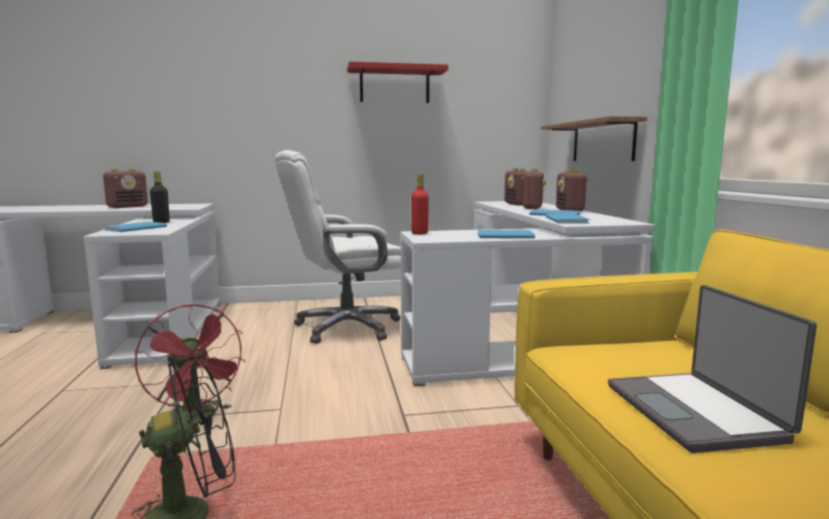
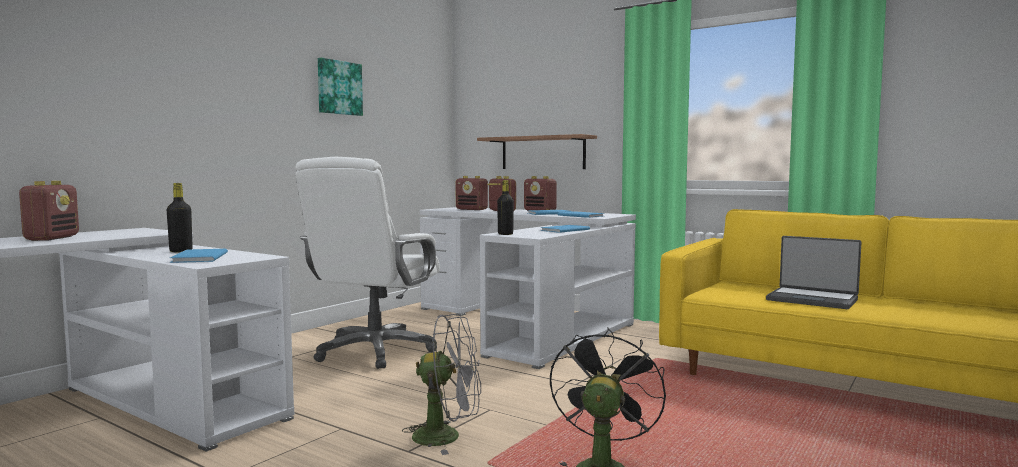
camera: 45 degrees left, 5 degrees down
(198, 419) = (447, 437): red fan -> grey fan
(394, 85) = (339, 88): red shelf -> picture
(419, 233) = (505, 234): red bottle -> black bottle

